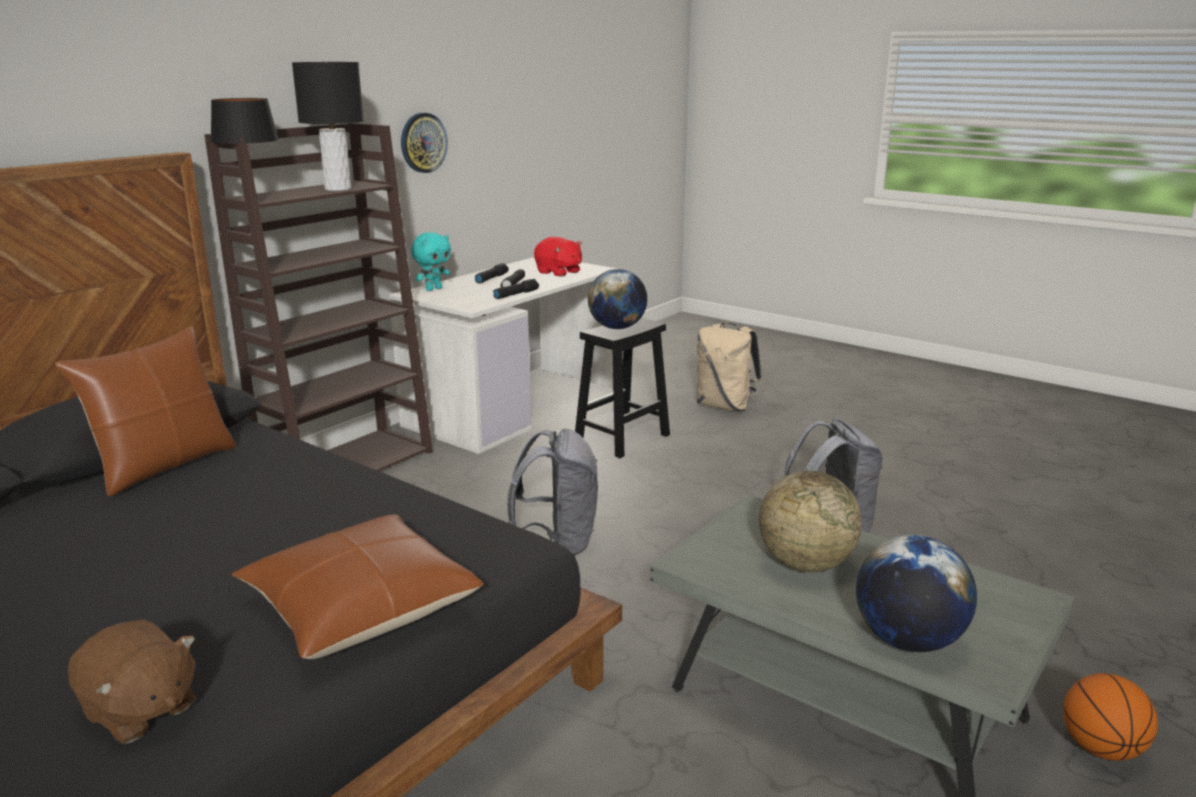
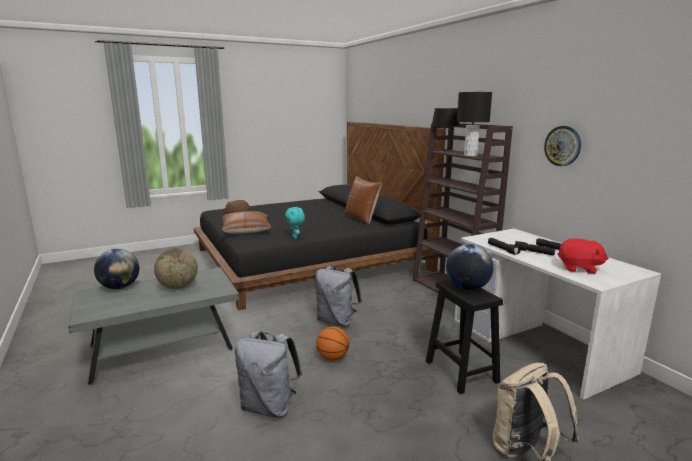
camera: 115 degrees right, 5 degrees down
(433, 289) = (524, 236): turquoise plush toy -> turquoise plush toy (295, 237)
(558, 272) = (579, 268): red plush toy -> red plush toy turned 135 degrees counterclockwise
(1101, 749) = (52, 395): basketball -> basketball (332, 358)

